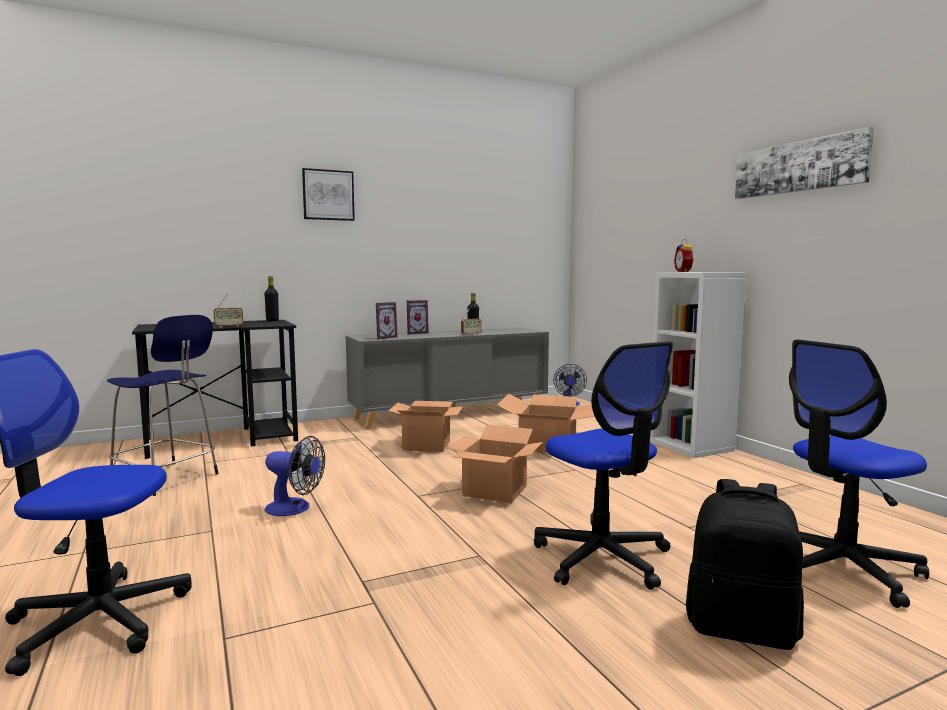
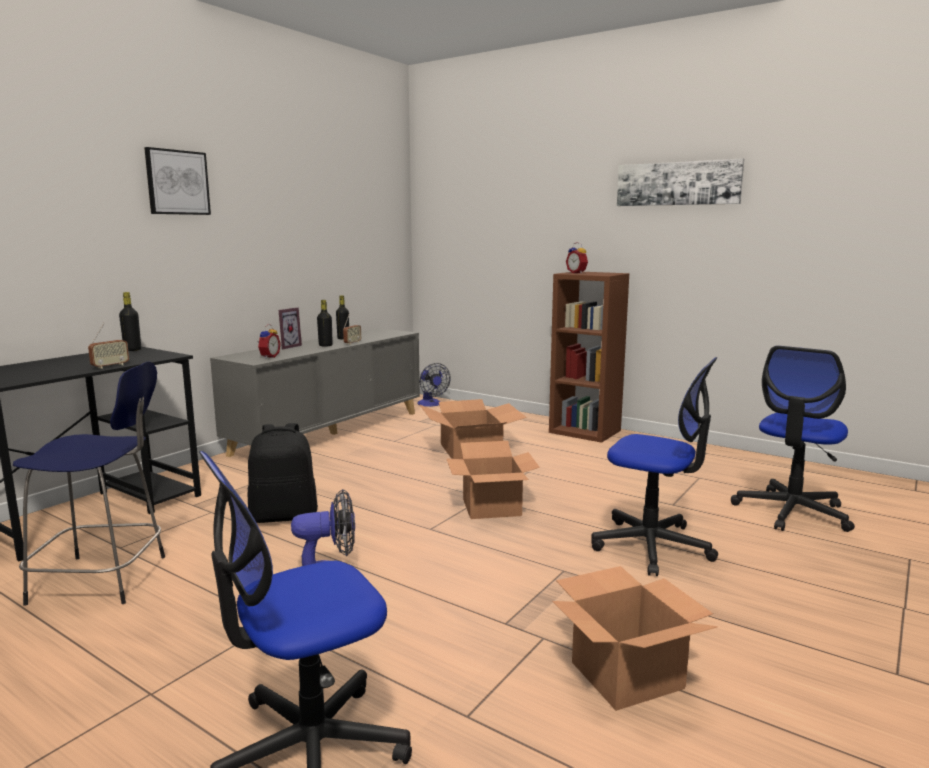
camera: 30 degrees left, 5 degrees up
(383, 337) = (268, 357): picture frame -> alarm clock
(425, 445) = (357, 473): cardboard box -> cardboard box (626, 676)
(445, 334) = (325, 345): none -> black bottle
(691, 446) = (585, 431): white bookcase -> brown bookcase
(741, 629) = (795, 573): black backpack -> black backpack (284, 516)

